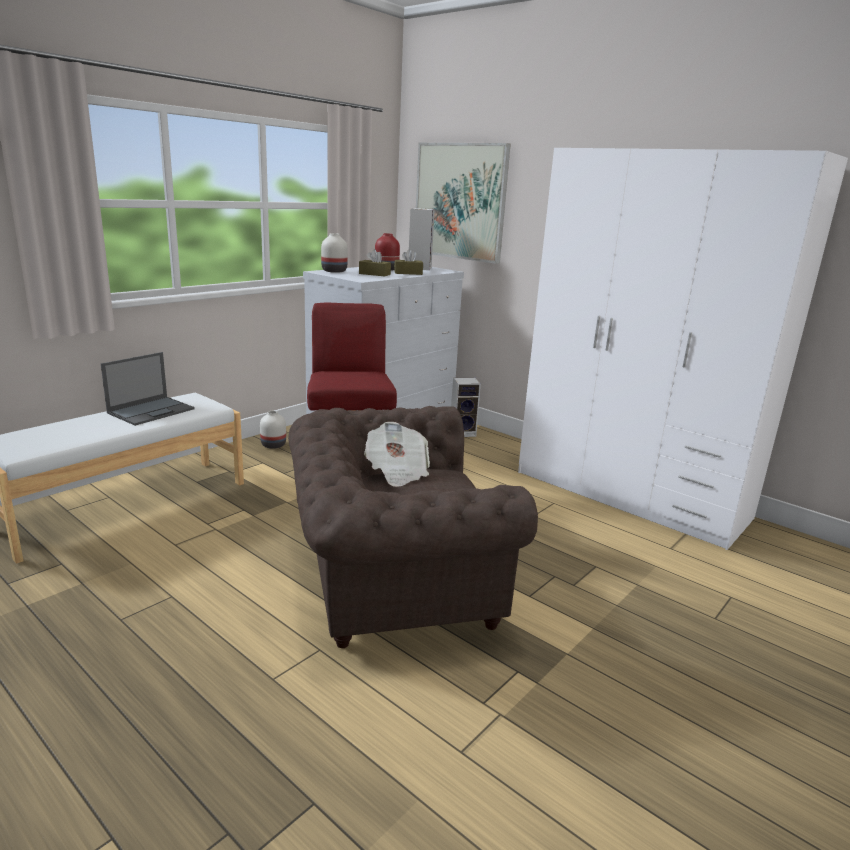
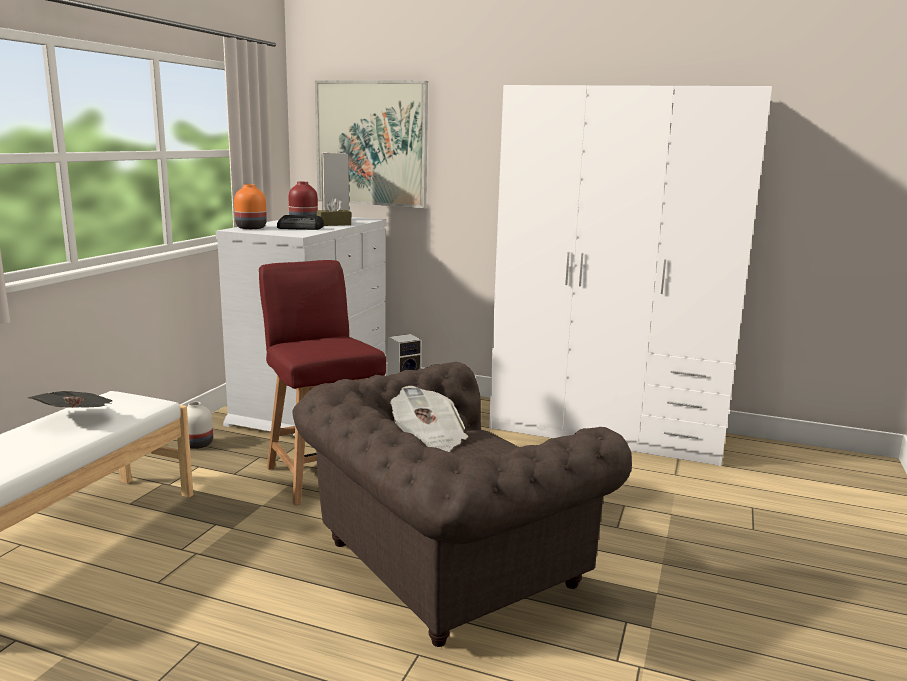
camera: 20 degrees left, 5 degrees down
(152, 411) = (77, 420): laptop -> newspaper
(333, 271) = (250, 228): white vase -> orange vase
(374, 274) = (301, 228): brown tissue box -> radio

